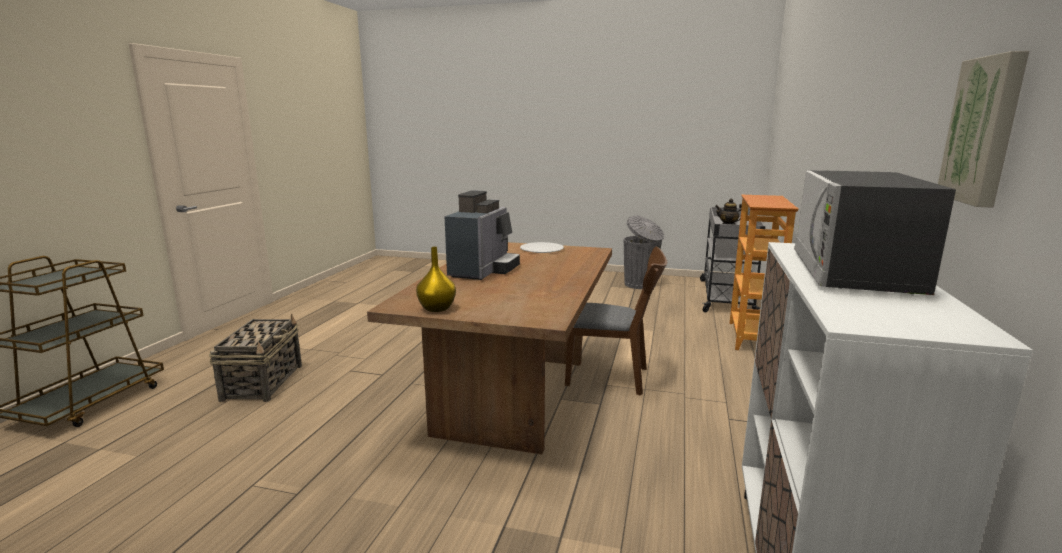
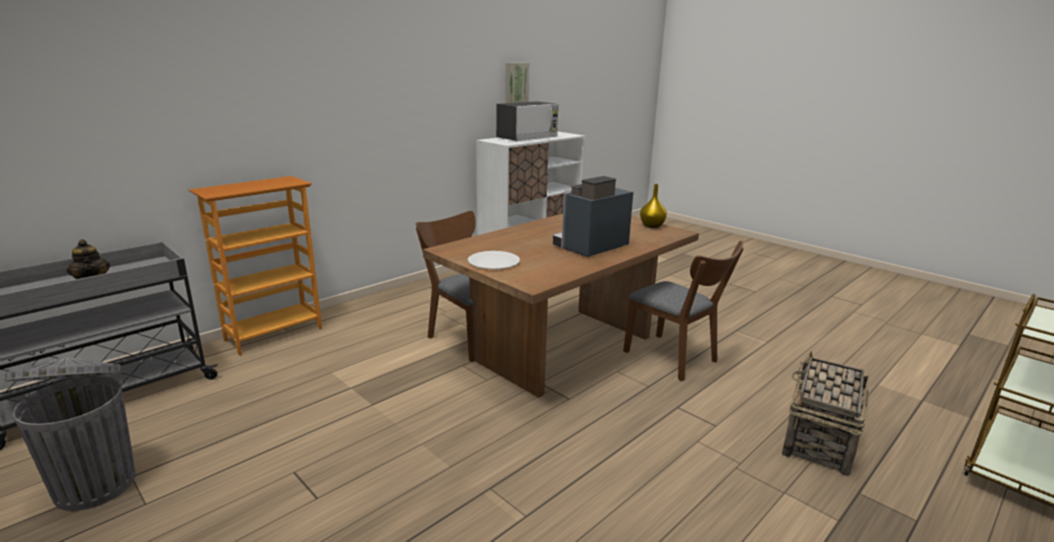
camera: 150 degrees left, 5 degrees up
(389, 417) = (675, 359): none -> brown chair

